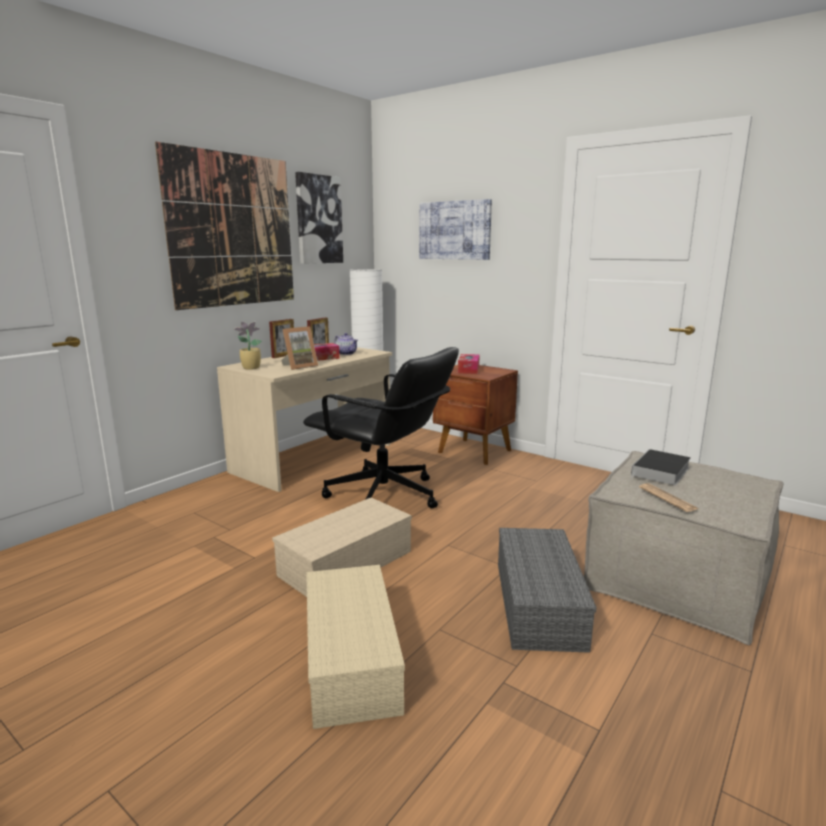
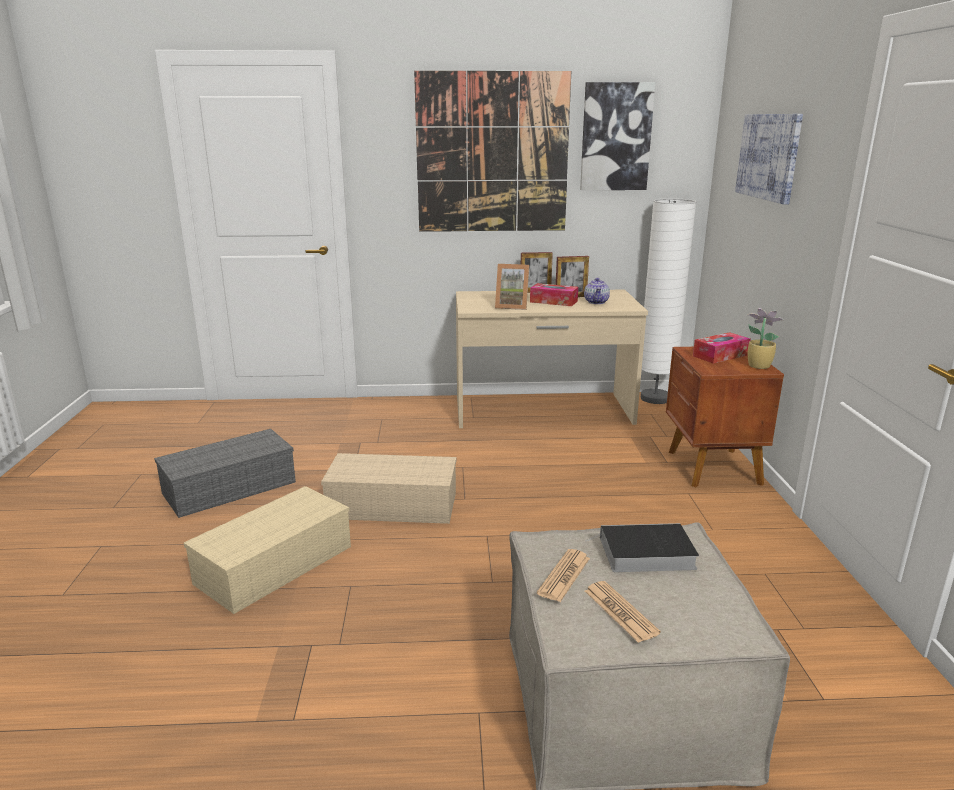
camera: 50 degrees right, 5 degrees up
(250, 368) = (472, 298): potted plant -> potted plant (757, 366)
(384, 496) = (526, 470): black office chair -> none
(536, 602) = (449, 620): grey storage box -> grey storage box (231, 486)
(721, 498) = (620, 612): none -> newspaper

